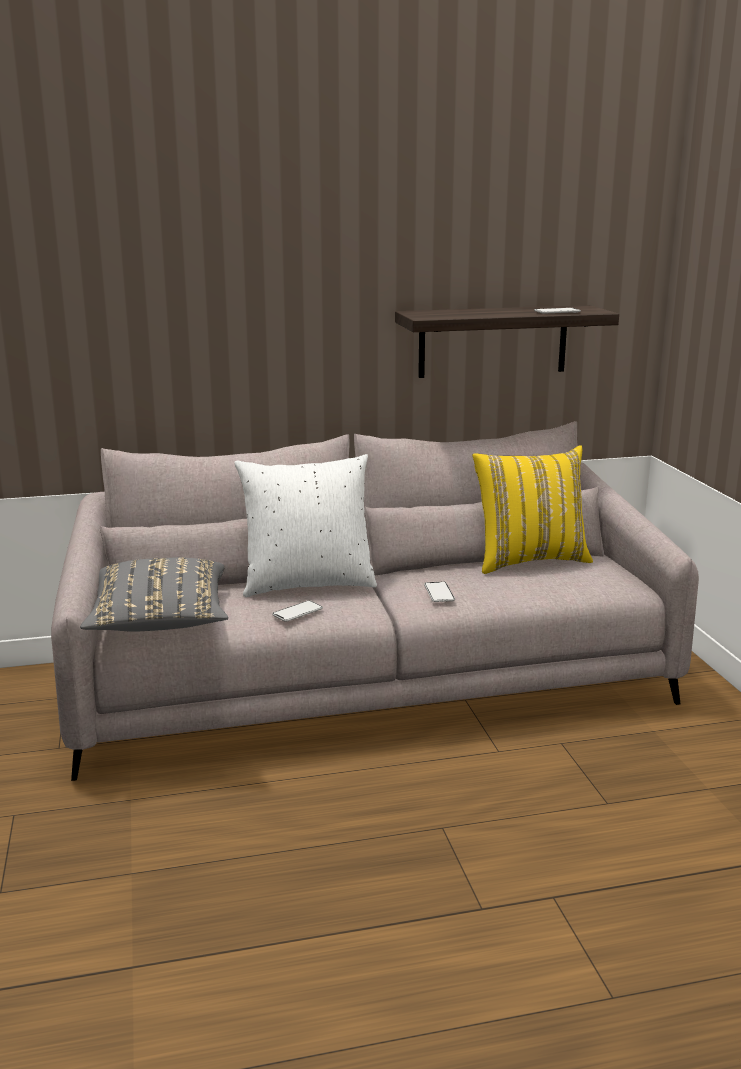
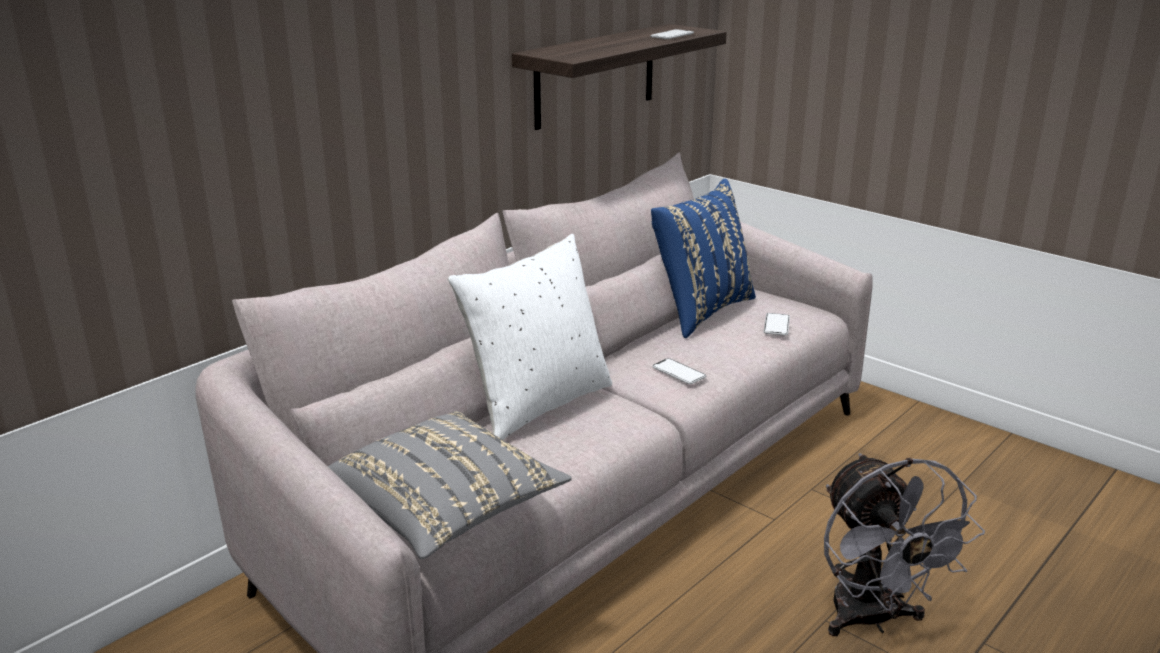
camera: 35 degrees left, 5 degrees up
(297, 612) = (580, 442): phone -> phone (776, 325)
(480, 843) = (872, 620): none -> grey fan
(529, 560) = (700, 311): yellow pillow -> blue pillow

